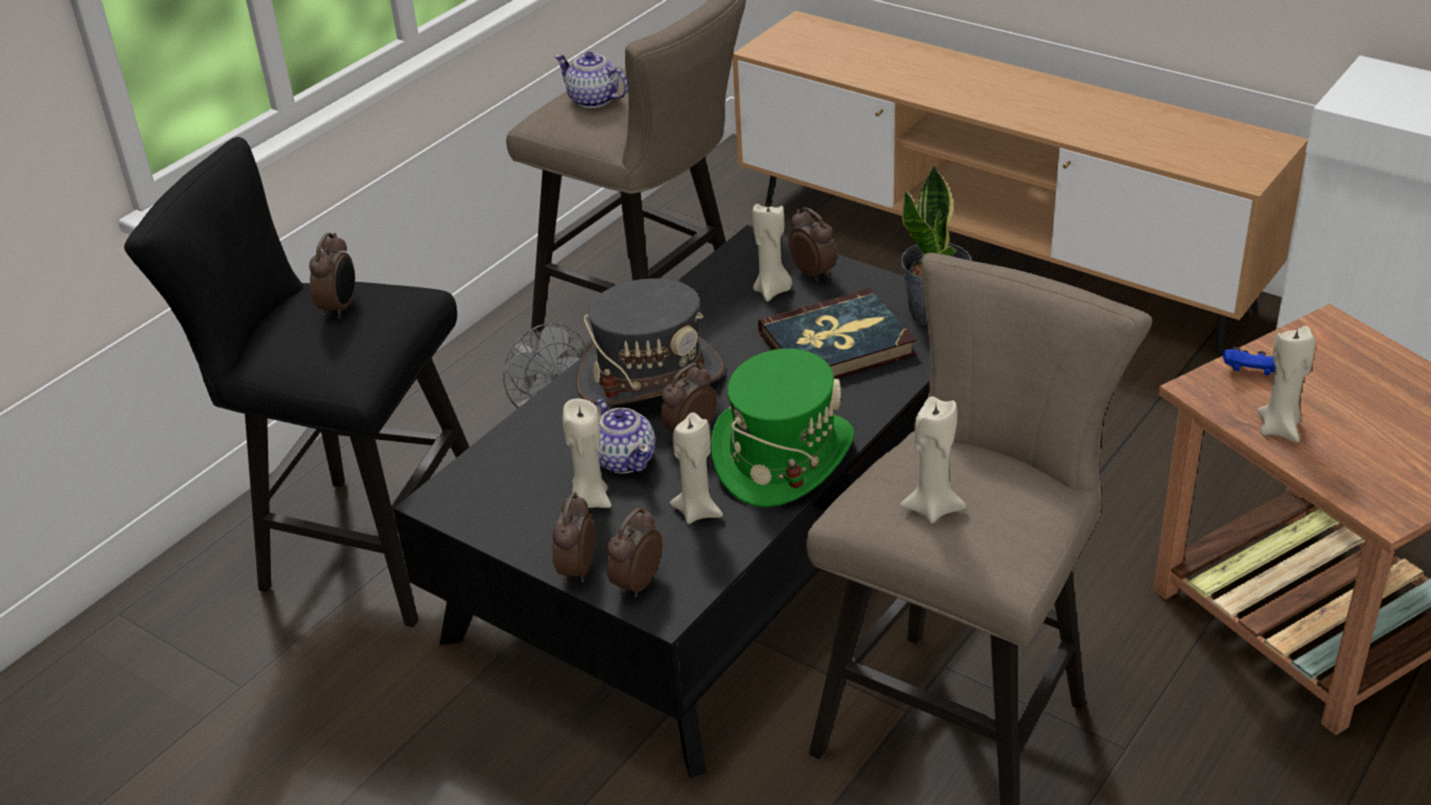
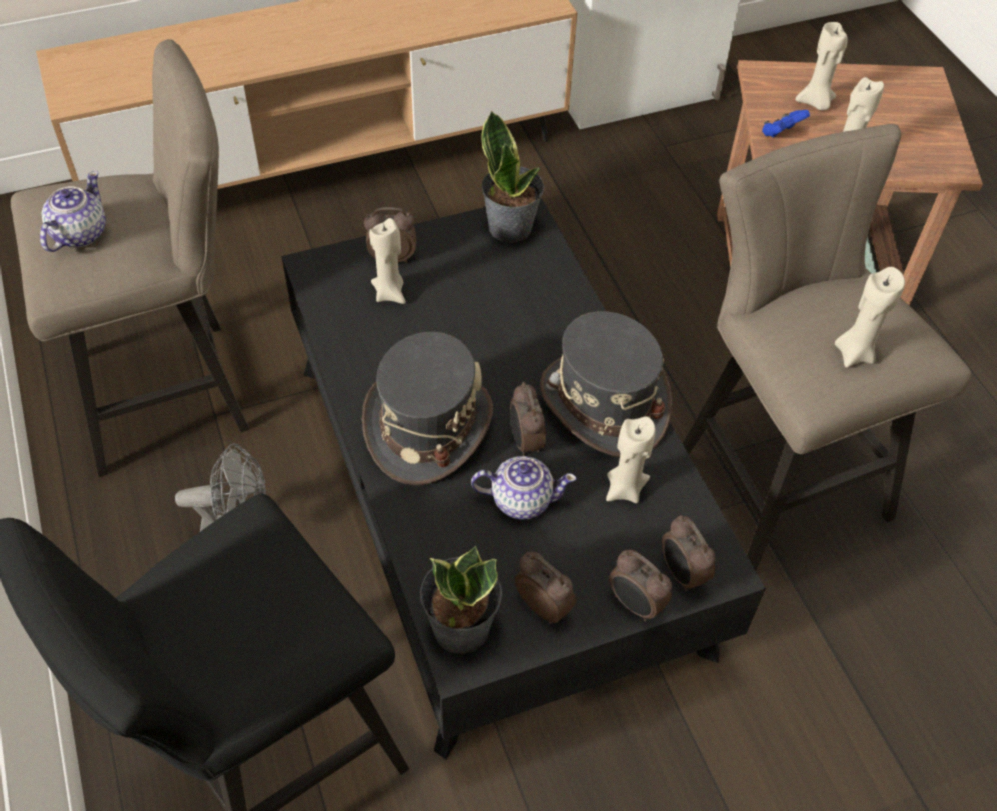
camera: 60 degrees left, 15 degrees up
(340, 307) = (226, 589): alarm clock -> alarm clock (544, 606)
(467, 486) = (460, 626): none -> potted plant
(589, 500) = (553, 550): beige candle -> beige candle (816, 103)
(593, 100) = (78, 234): teapot -> teapot turned 135 degrees clockwise
(782, 457) = (603, 404): green hat -> grey hat
(837, 344) = (496, 298): book -> none

